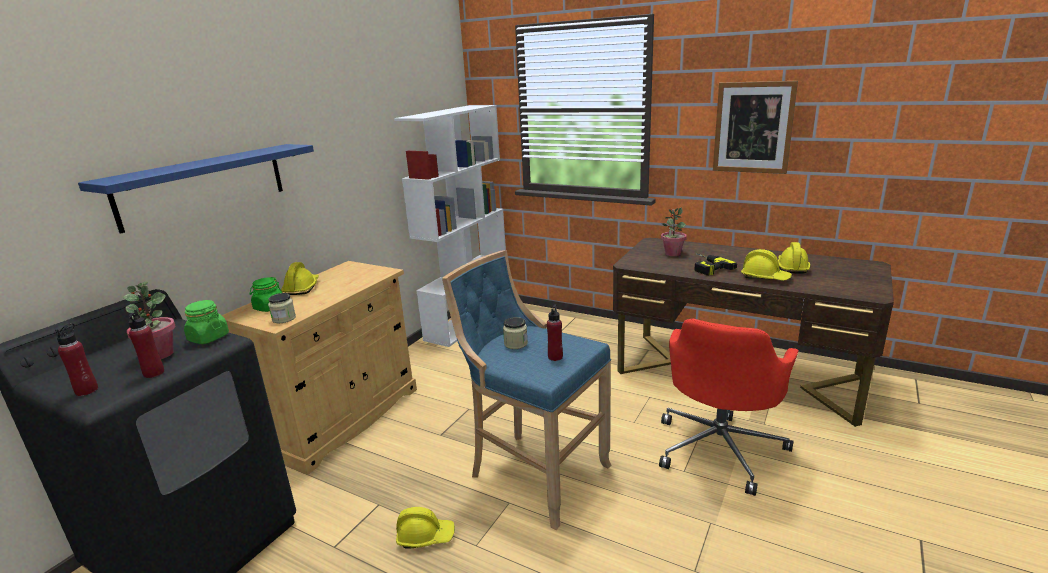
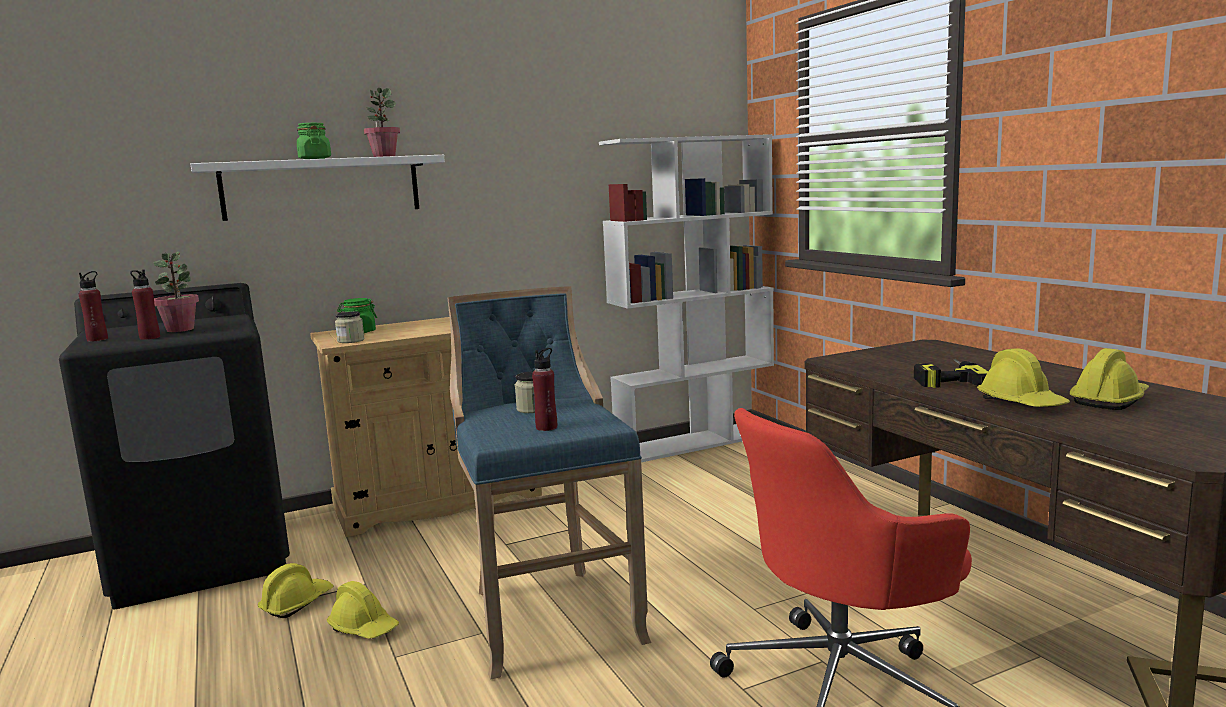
camera: 35 degrees right, 10 degrees down
(204, 185) = (322, 187): blue shelf -> white shelf
(208, 338) = (230, 326): green jar -> green jar (314, 159)
(302, 288) = (415, 323): yellow hard hat -> yellow hard hat (297, 603)
(672, 253) = (927, 359): potted plant -> potted plant (384, 157)
(753, 127) = (1114, 145): picture -> none

